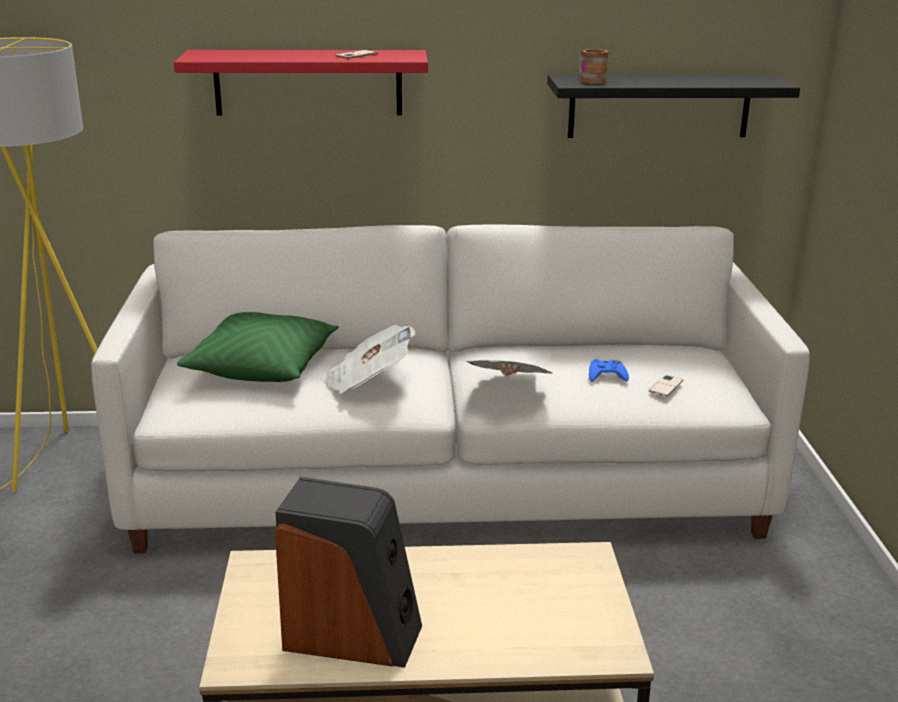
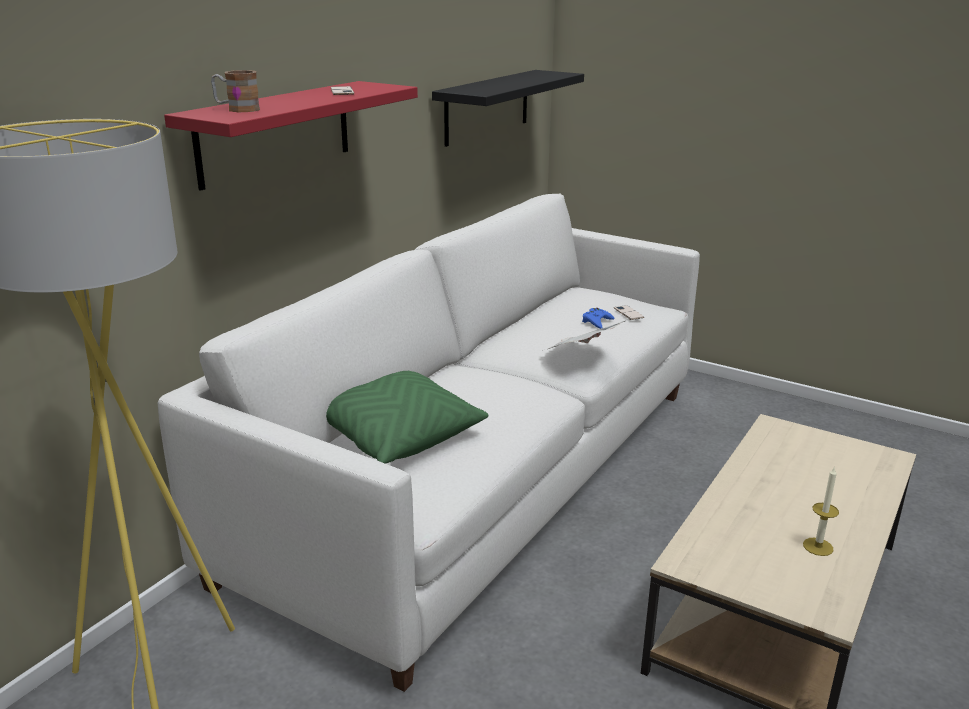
camera: 55 degrees left, 0 degrees up
(352, 635) = (818, 546): speaker -> candle
(367, 381) = (500, 399): newspaper -> none
(590, 80) = (476, 89): mug -> mug (237, 109)

